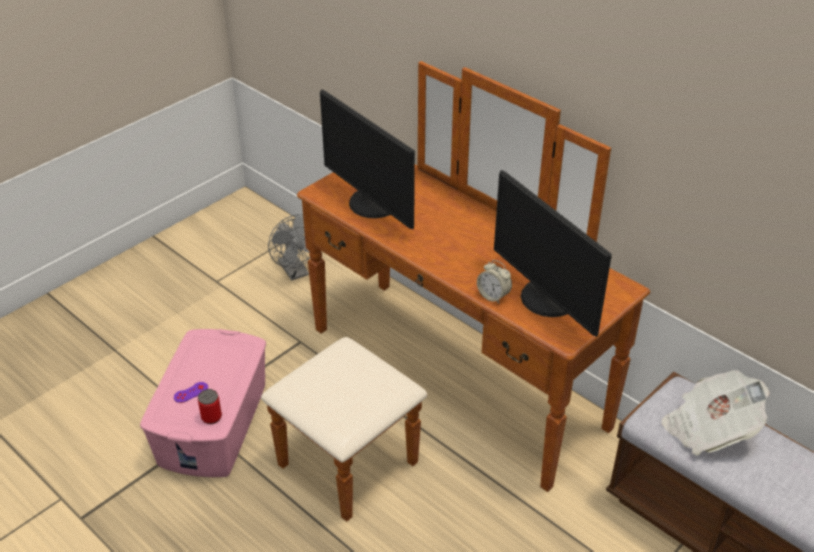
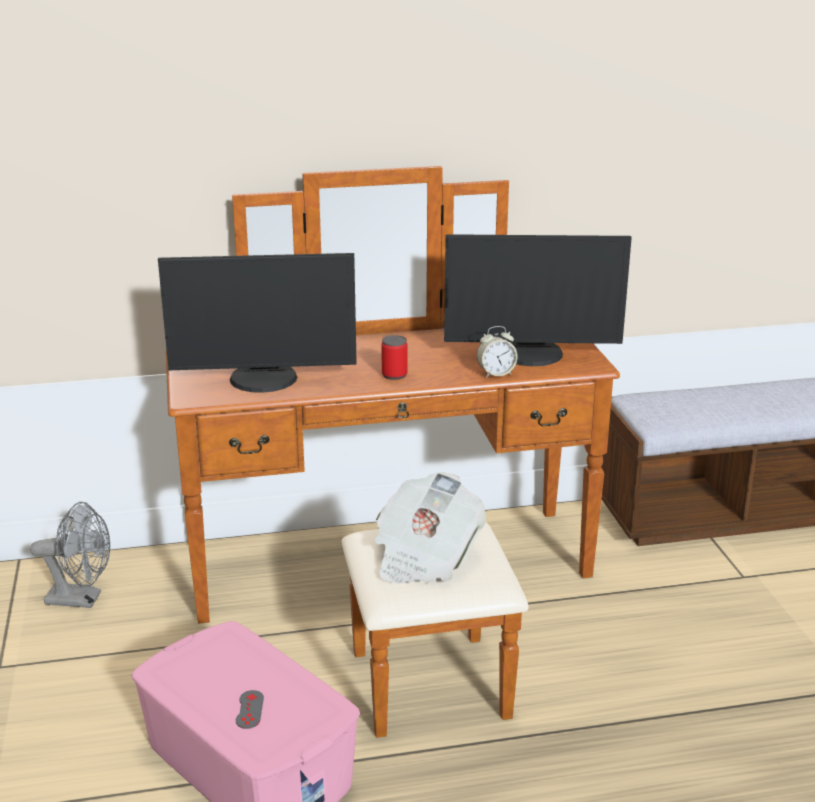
camera: 55 degrees left, 15 degrees down
(191, 392) = (249, 709): purple game controller -> grey game controller
(211, 417) = (314, 707): can -> can (394, 375)
(709, 428) = (691, 404): newspaper -> newspaper (424, 556)

